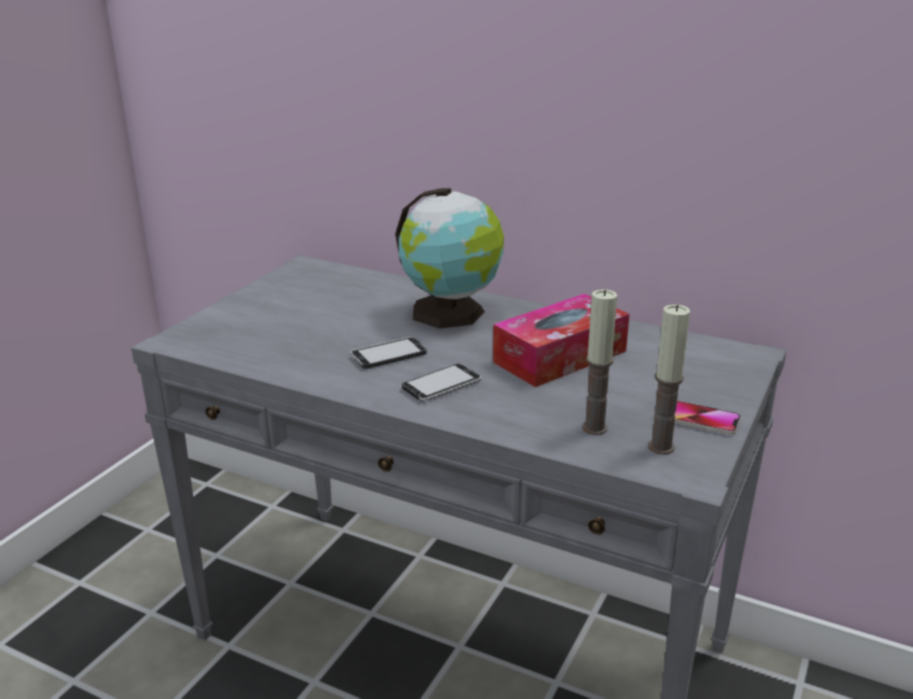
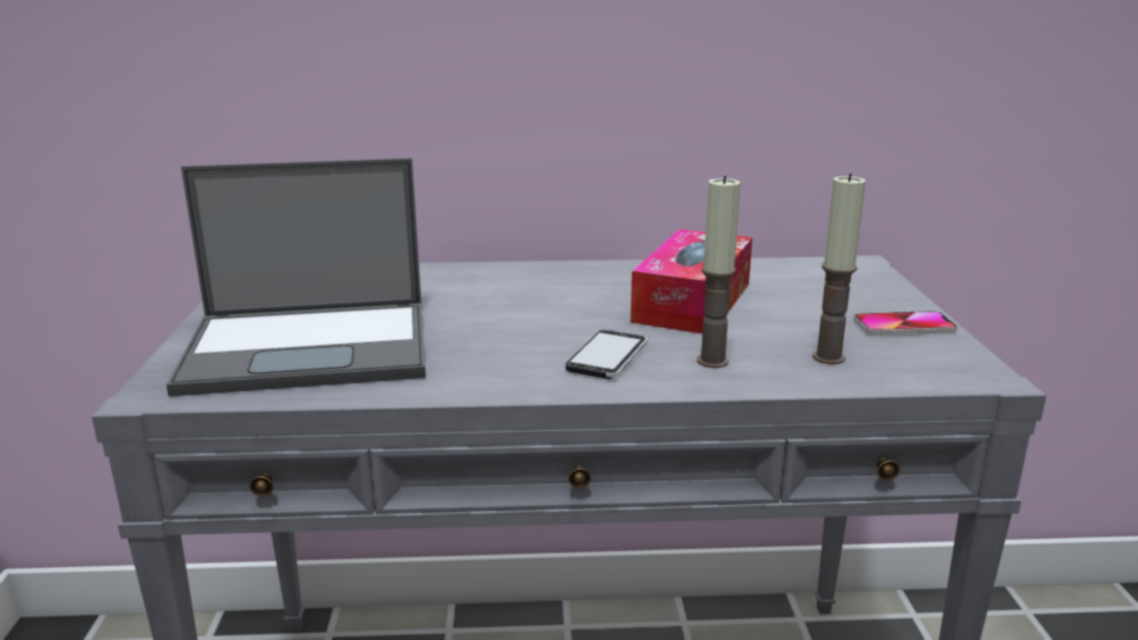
camera: 30 degrees left, 5 degrees down
(278, 331) = (312, 347): none -> laptop
(388, 355) = (499, 341): phone -> none
(451, 313) = (513, 286): globe -> none
(661, 447) = (914, 358): candle -> candle (712, 361)

